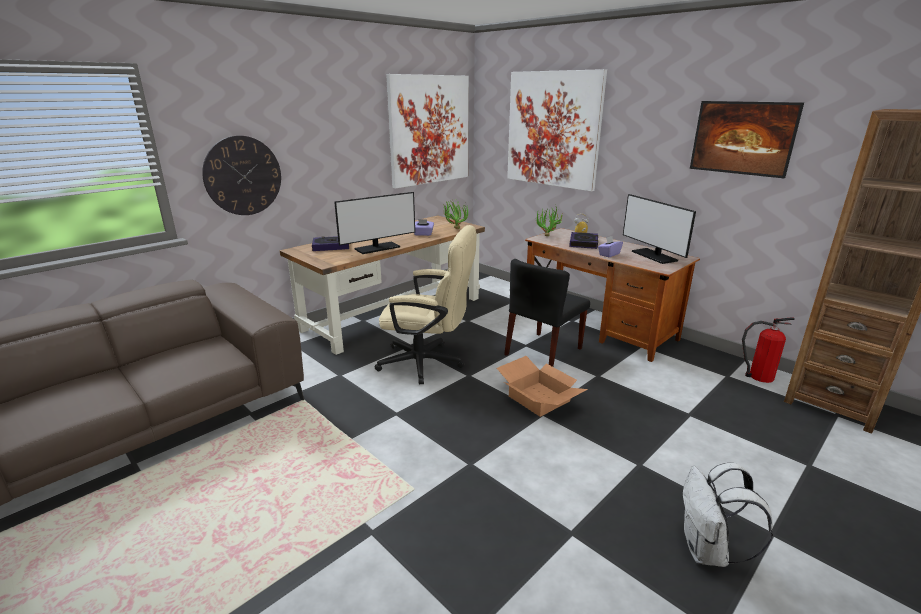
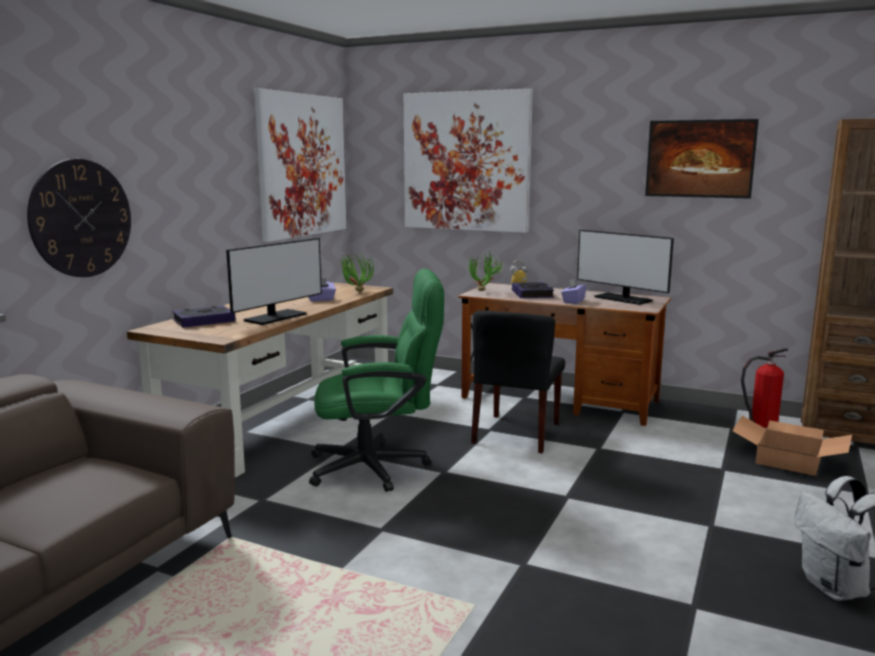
camera: 20 degrees left, 10 degrees down
(428, 363) = (379, 467): beige office chair -> green office chair
(540, 398) = (551, 481): cardboard box -> cardboard box (789, 460)

